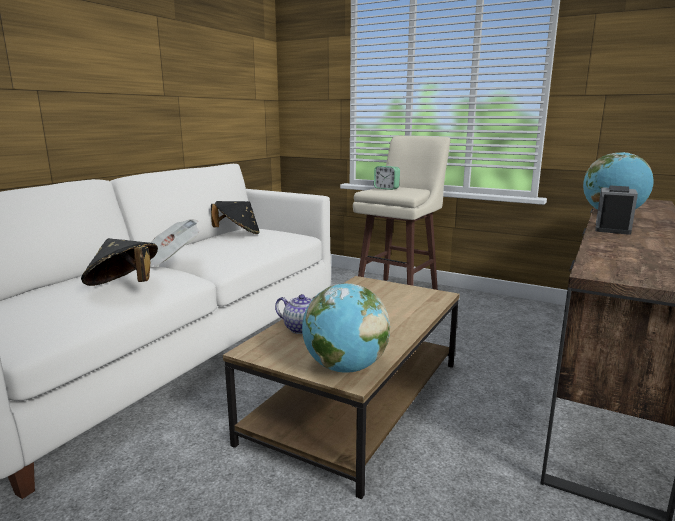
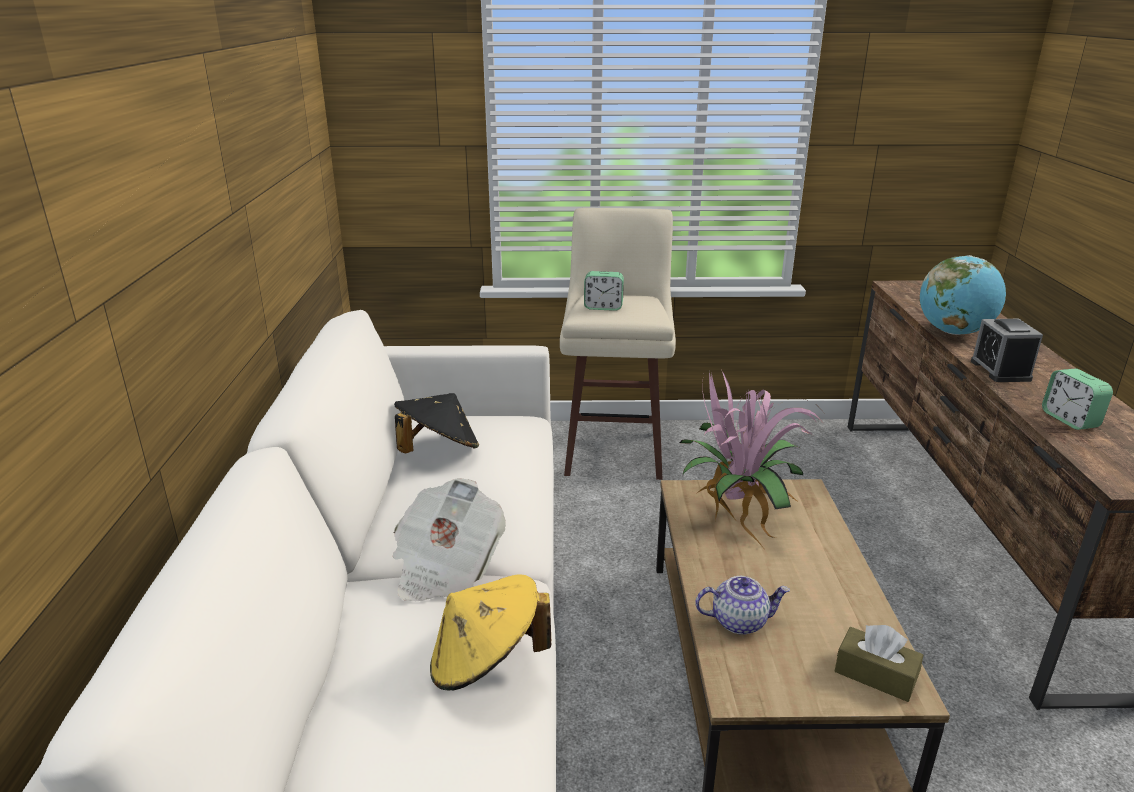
camera: 30 degrees left, 10 degrees up
(124, 287) = (486, 663): black hat -> yellow hat
(345, 368) = (875, 675): globe -> brown tissue box
(377, 294) = (738, 514): none -> potted plant
(621, 249) = (1070, 420): none -> alarm clock

